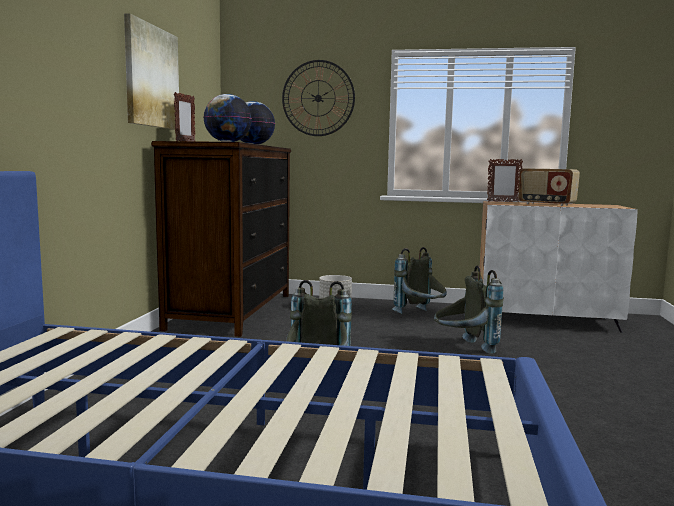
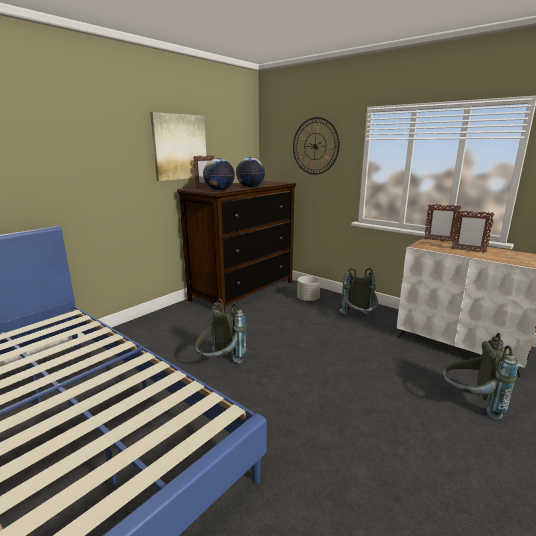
camera: 30 degrees right, 10 degrees up
(464, 348) = (350, 360): grey backpack -> grey backpack (470, 403)
(546, 204) = (468, 250): radio -> picture frame

